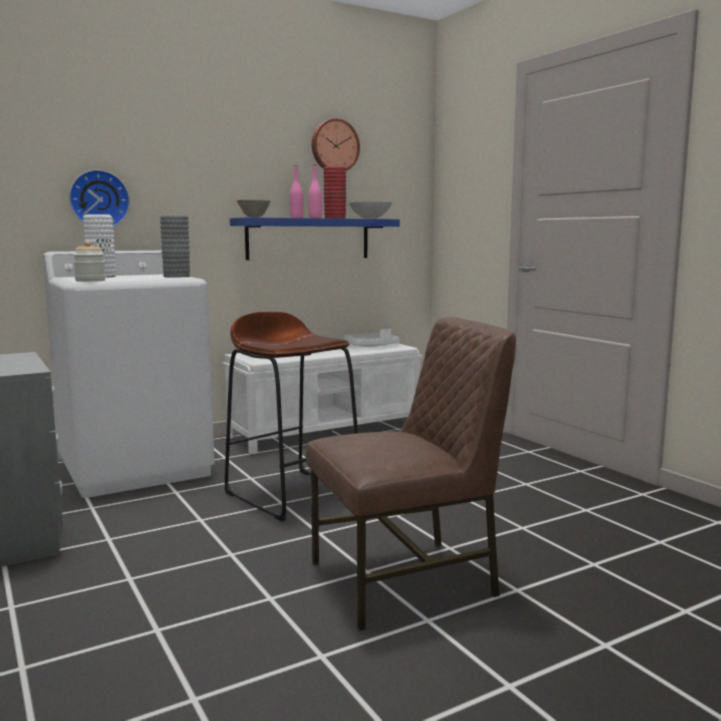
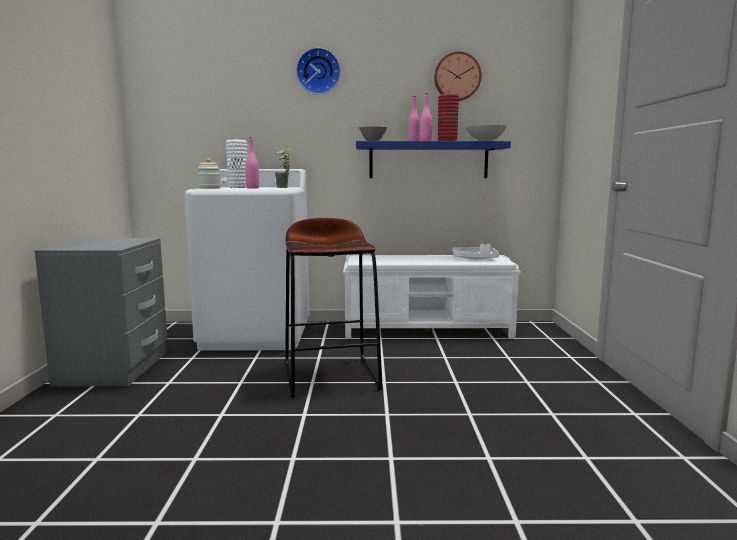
camera: 30 degrees right, 0 degrees up
(99, 199) = (254, 130): wall clock -> wall clock (318, 71)
(141, 278) = (252, 188): none -> pink bottle
(177, 276) = (284, 188): grey vase -> potted plant
(406, 580) = (312, 477): brown chair -> none

